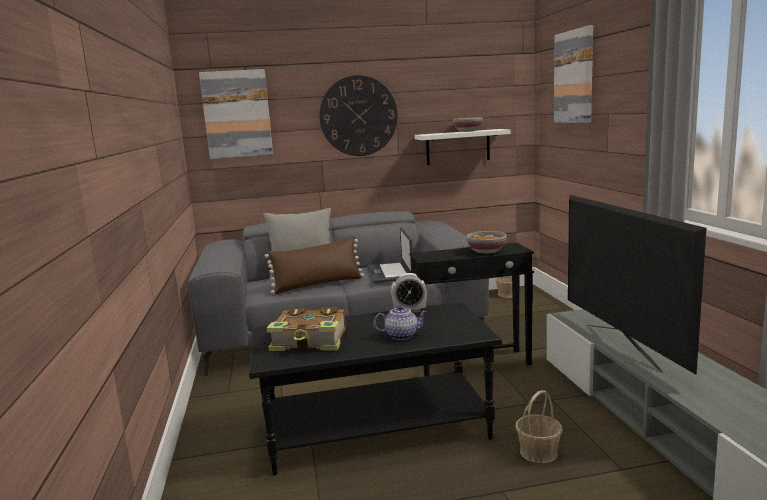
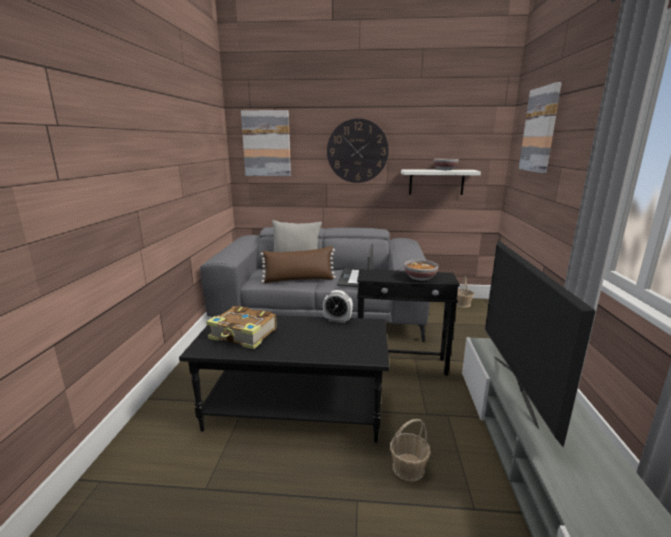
camera: 15 degrees right, 5 degrees up
(402, 335) = (313, 344): teapot -> none

